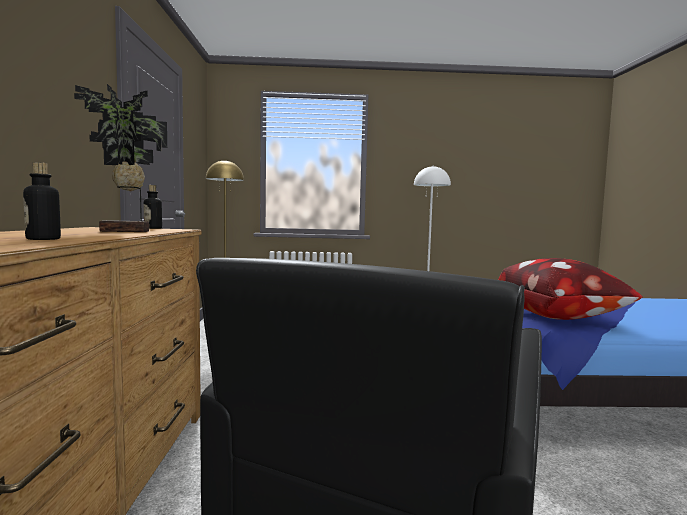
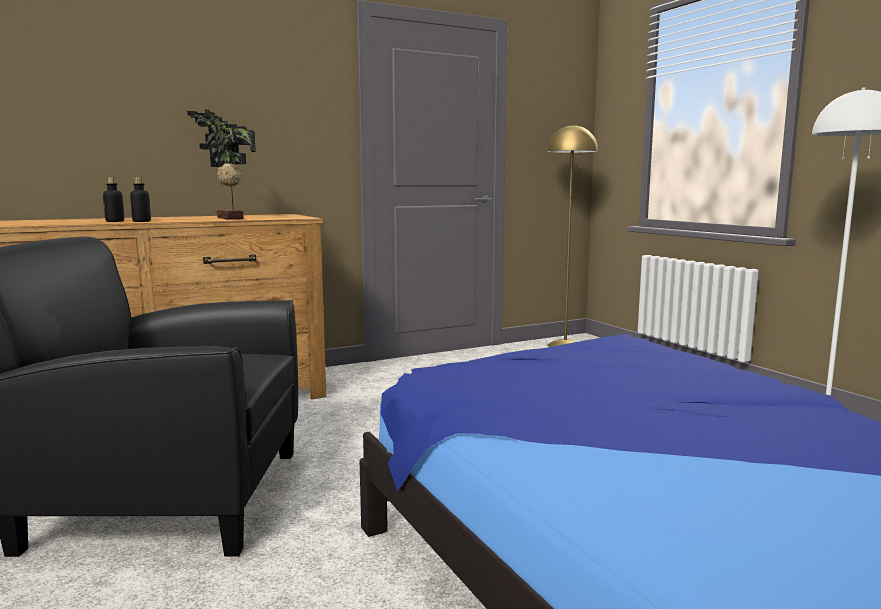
camera: 65 degrees right, 5 degrees up
(153, 228) = (298, 216): bottle -> bottle (141, 221)
(559, 316) = (532, 402): pillow -> none

